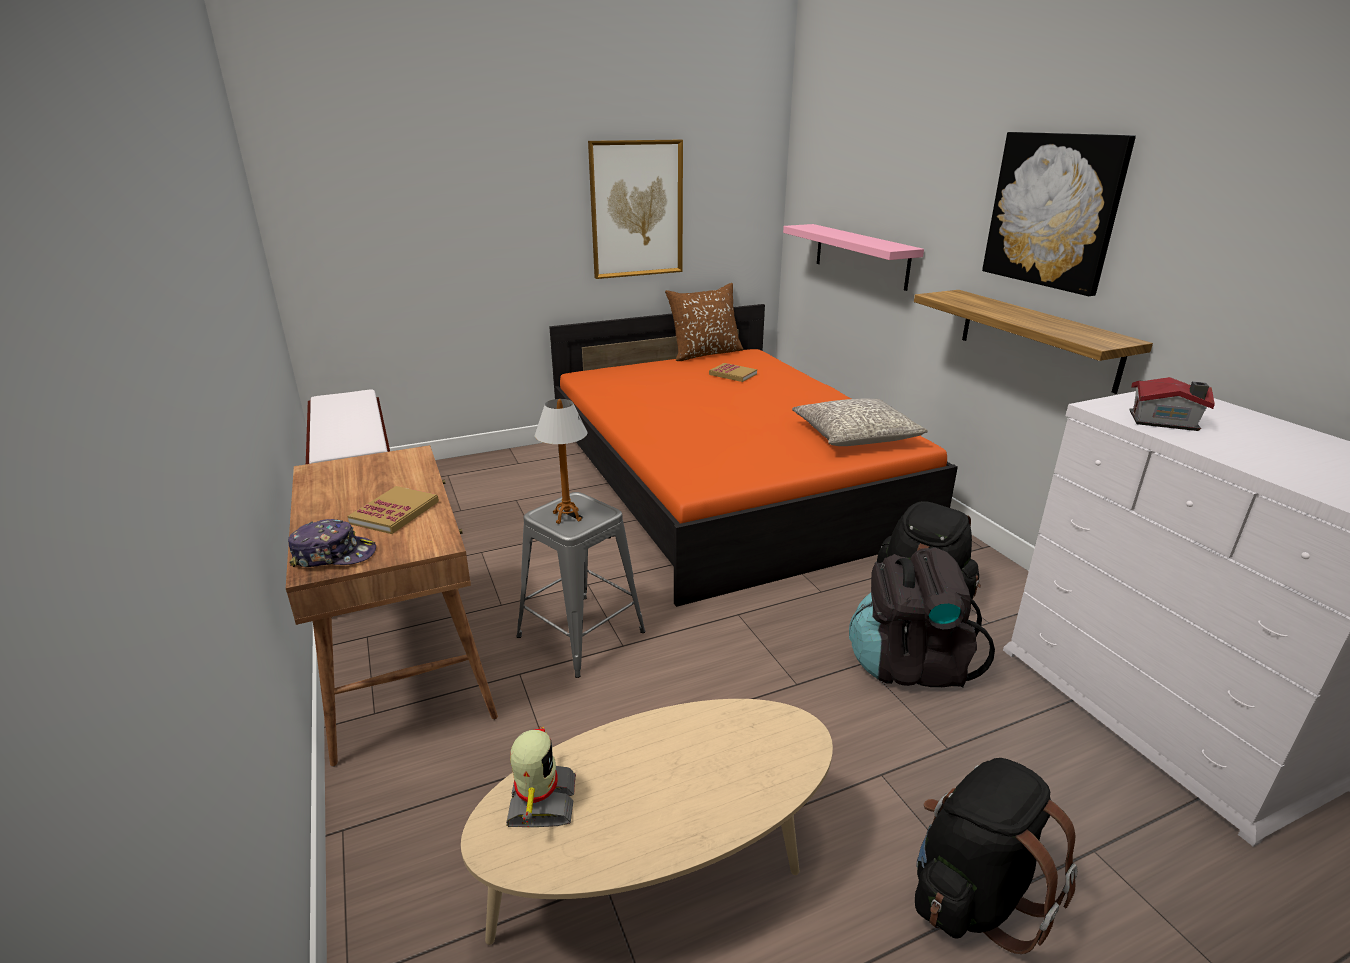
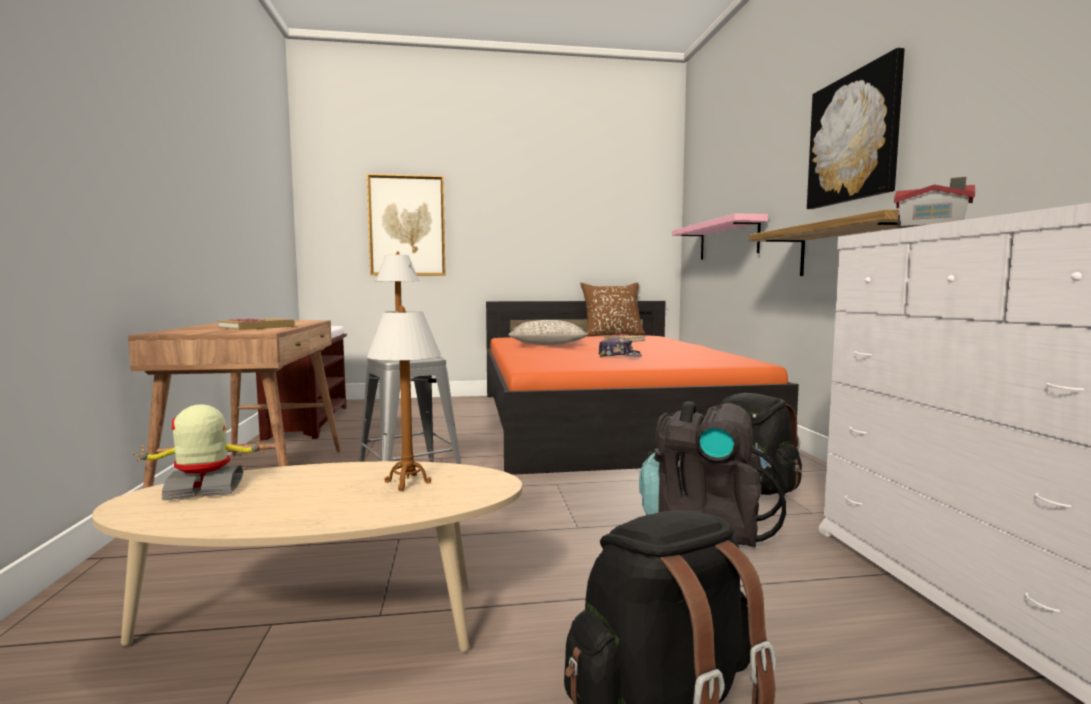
camera: 15 degrees right, 20 degrees down
(334, 555) = (184, 331): cap -> cap (619, 356)
(540, 802) = (205, 489): toy robot -> toy robot turned 120 degrees counterclockwise
(636, 209) = (559, 221): picture -> picture (407, 226)
(724, 747) = (408, 482): none -> table lamp
(855, 435) = (702, 358): grey pillow -> grey pillow (548, 344)

